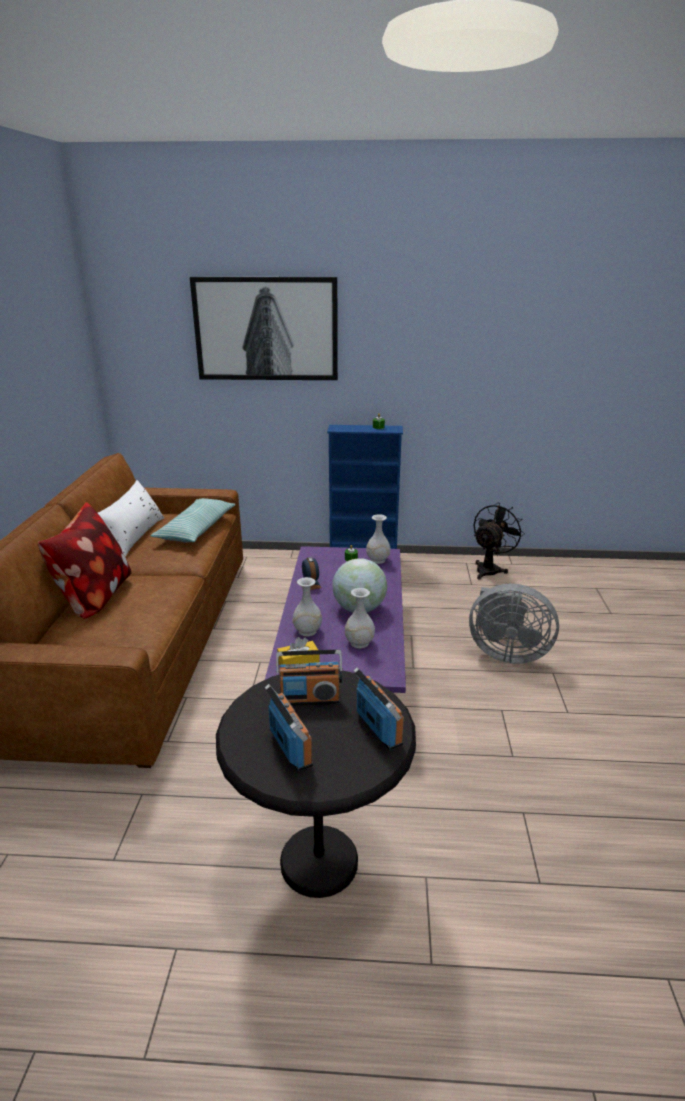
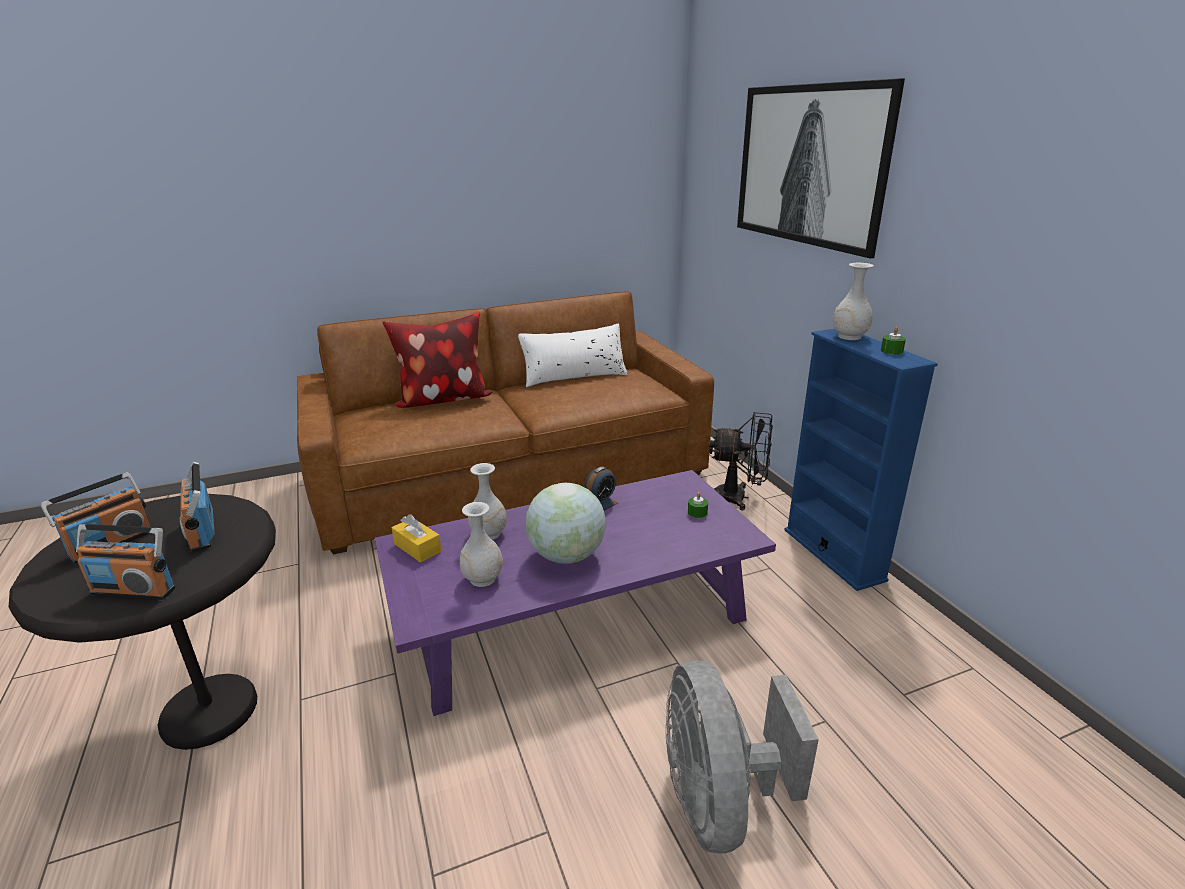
camera: 65 degrees right, 0 degrees up
(196, 529) = (614, 394): pillow -> none
(377, 560) = (716, 534): white vase -> white vase (849, 336)
(378, 728) = (134, 590): radio -> radio turned 60 degrees clockwise
(490, 569) = (993, 708): black fan -> black fan (739, 497)

